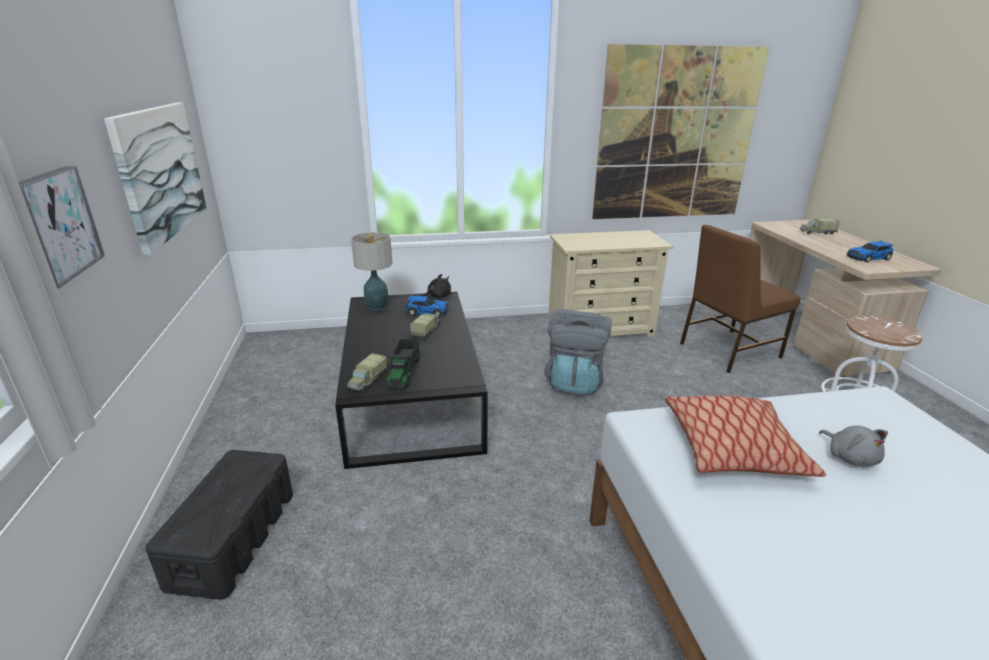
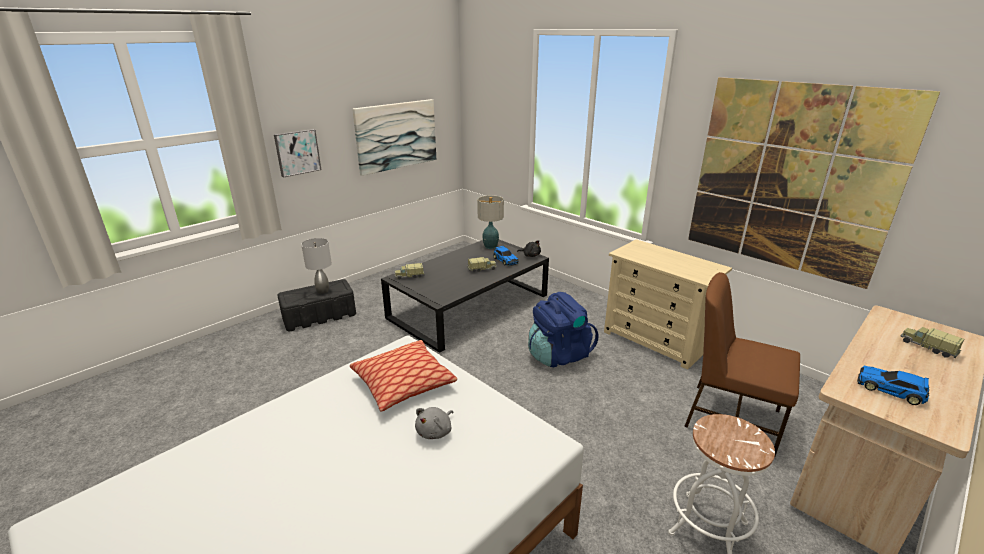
camera: 55 degrees right, 0 degrees up
(235, 485) = (323, 291): none -> grey table lamp
(404, 373) = (428, 281): toy truck -> none
(574, 381) = (558, 355): grey backpack -> blue backpack

